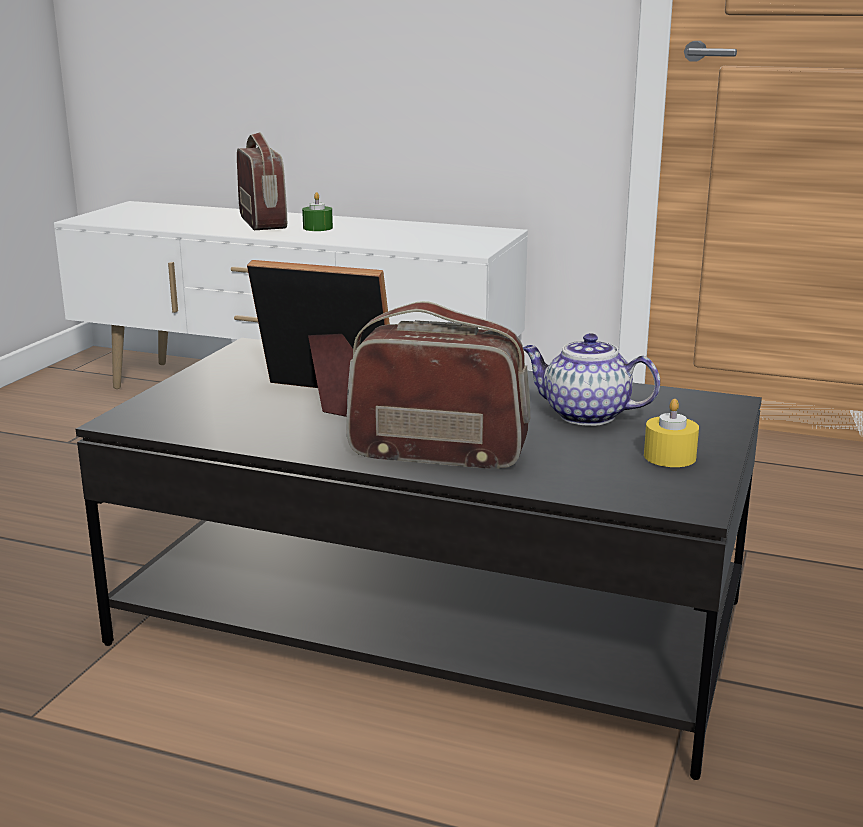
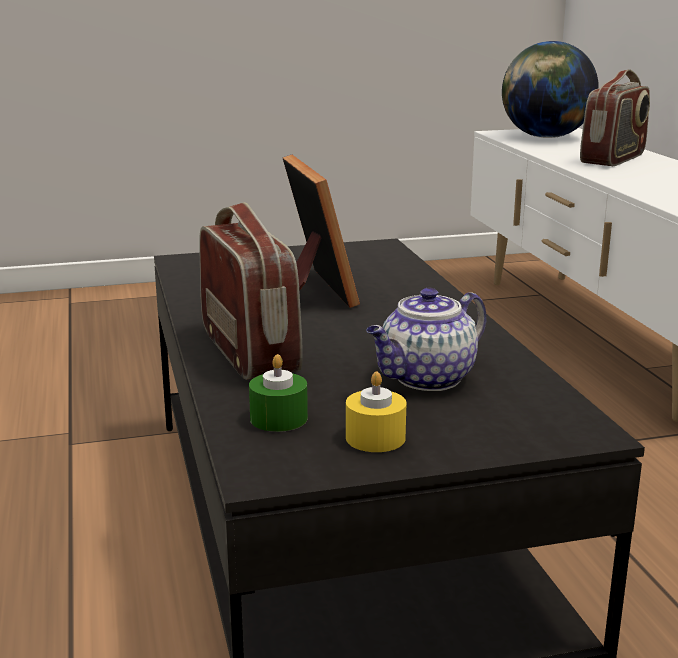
camera: 55 degrees right, 0 degrees up
(143, 215) = (545, 137): none -> globe
(317, 228) = (642, 172): green candle -> green candle (278, 418)
(584, 415) = (426, 379): teapot -> teapot turned 120 degrees counterclockwise

